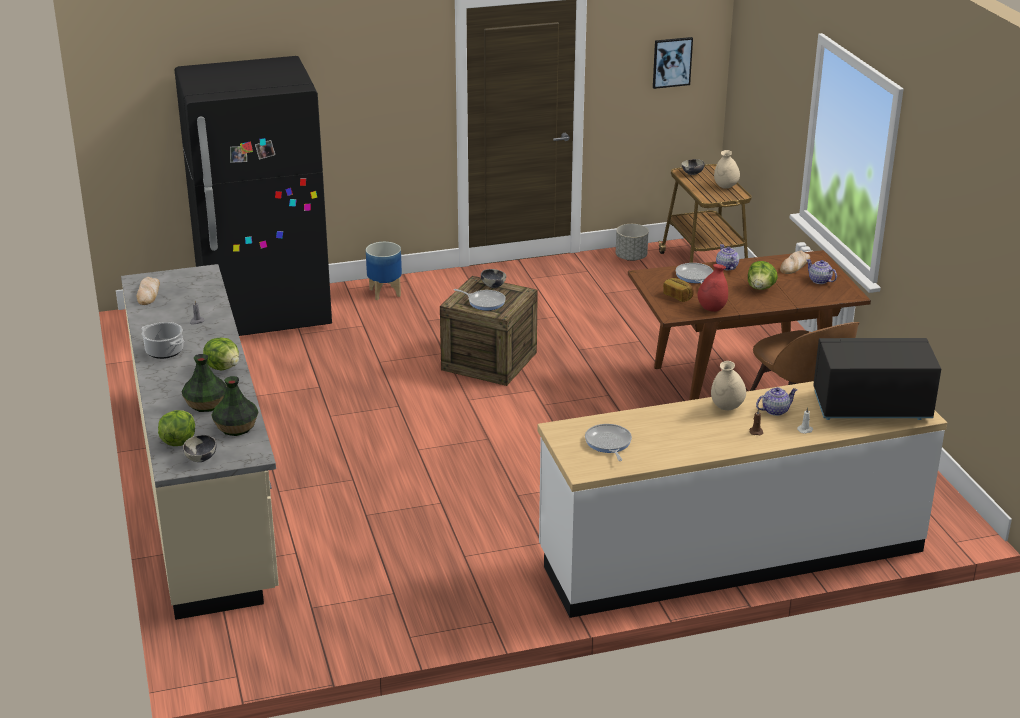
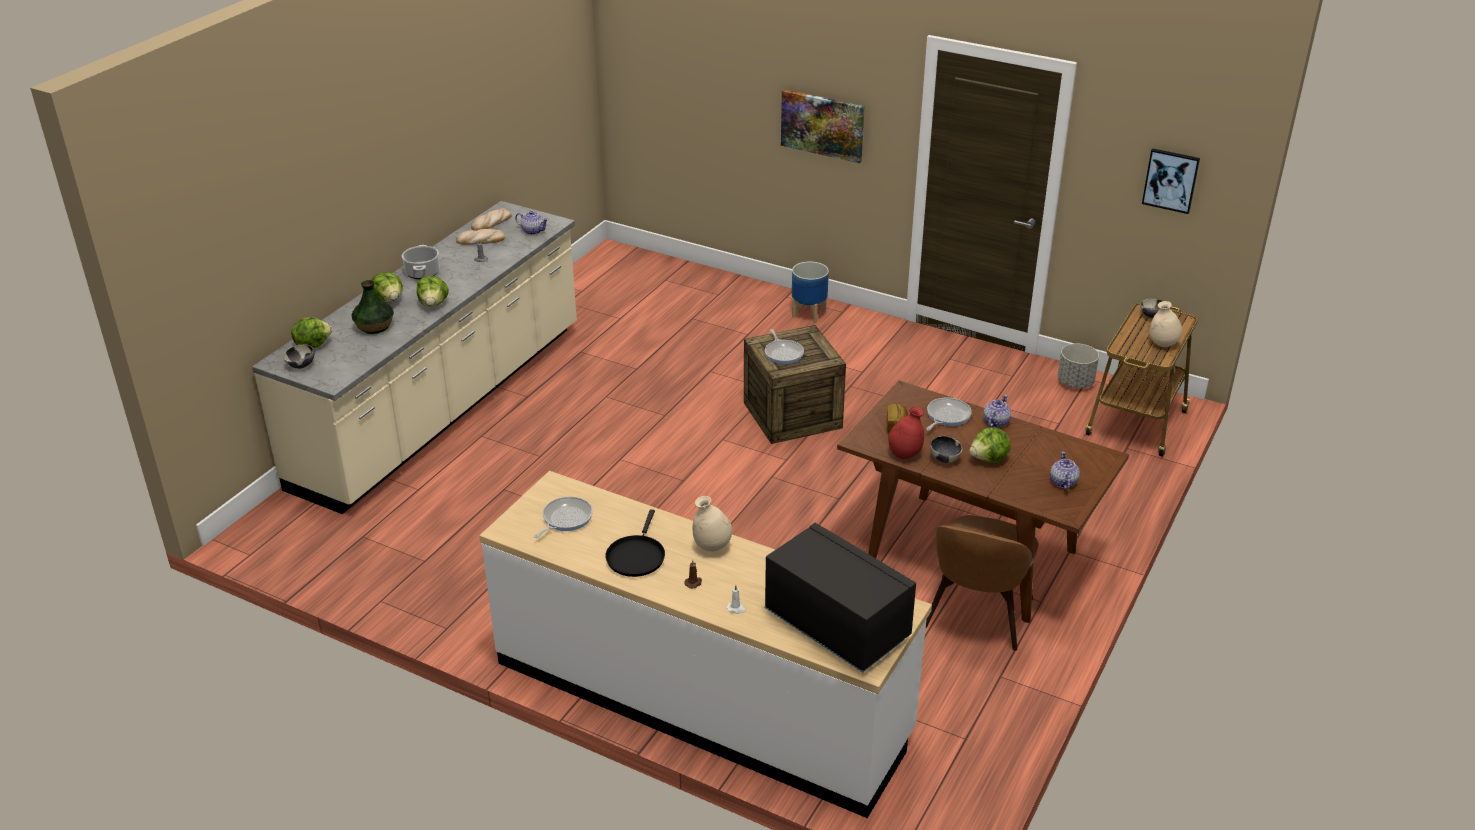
camera: 45 degrees right, 5 degrees up
(177, 382) = (389, 300): none -> lettuce
(235, 427) = (359, 354): vase -> none
(265, 315) = (693, 290): black fridge -> none
(360, 110) = (822, 125): none -> picture
(493, 286) = (815, 342): bowl -> bowl (944, 458)
(694, 438) = (636, 556): none -> black frying pan
(775, 410) = (745, 575): teapot -> teapot (532, 231)
(794, 265) = (1067, 454): bread -> bread (480, 240)

